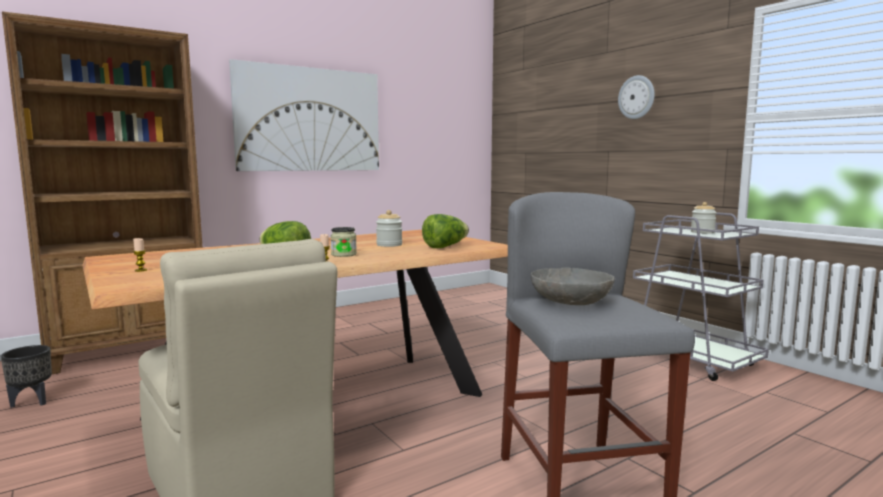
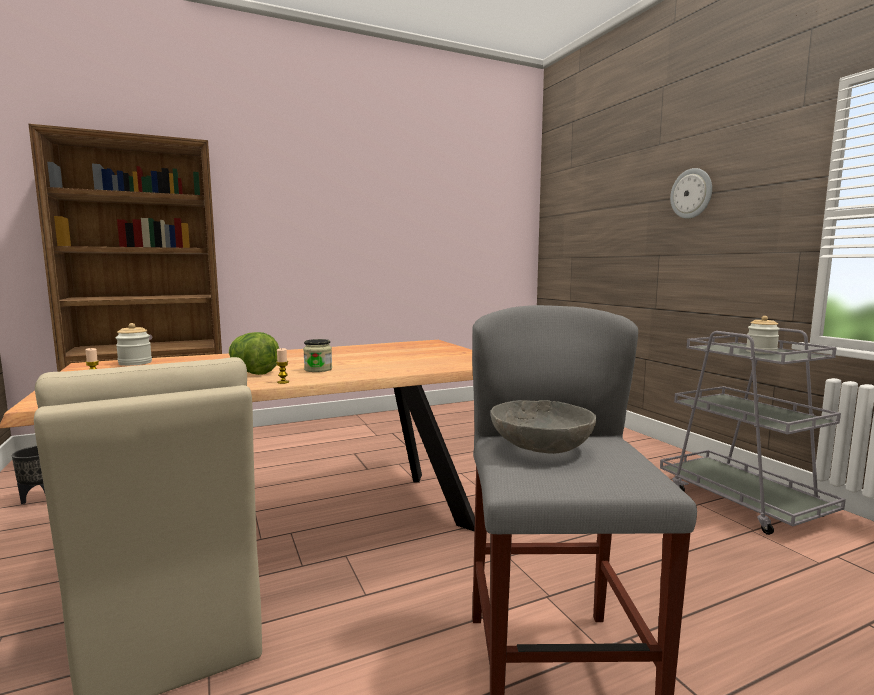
camera: 10 degrees right, 0 degrees up
(309, 120) = (342, 224): picture -> none
(389, 245) = (380, 358): jar -> jar (135, 363)
(445, 247) = (437, 363): lettuce -> none

